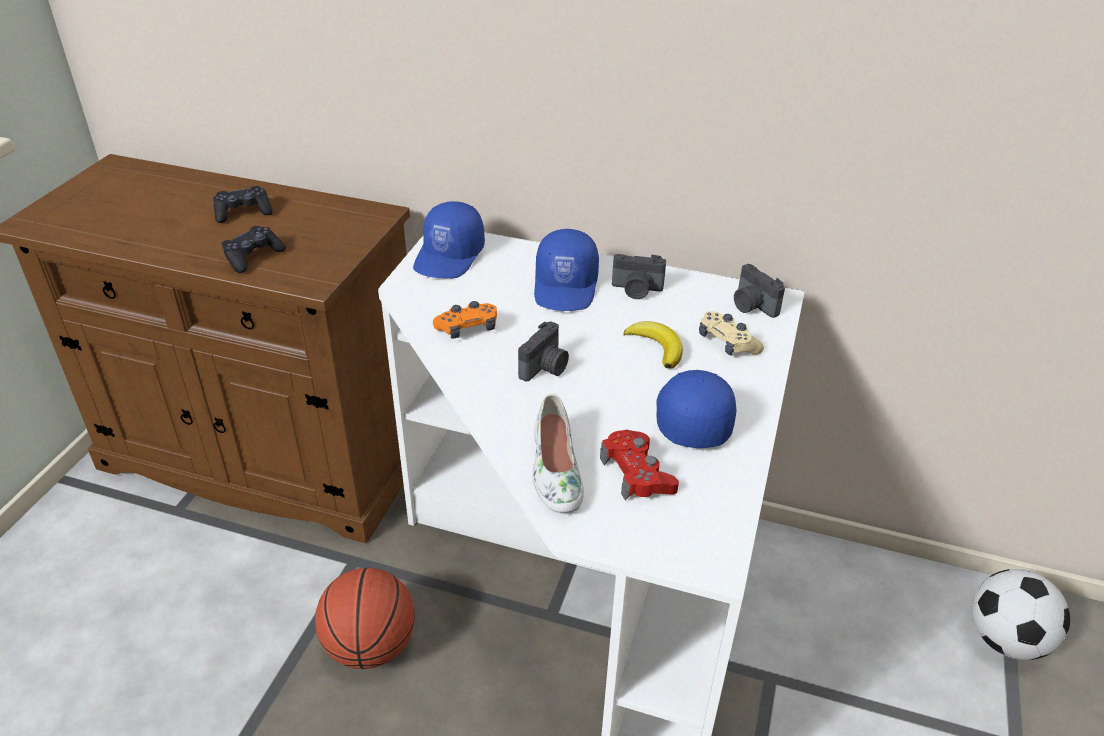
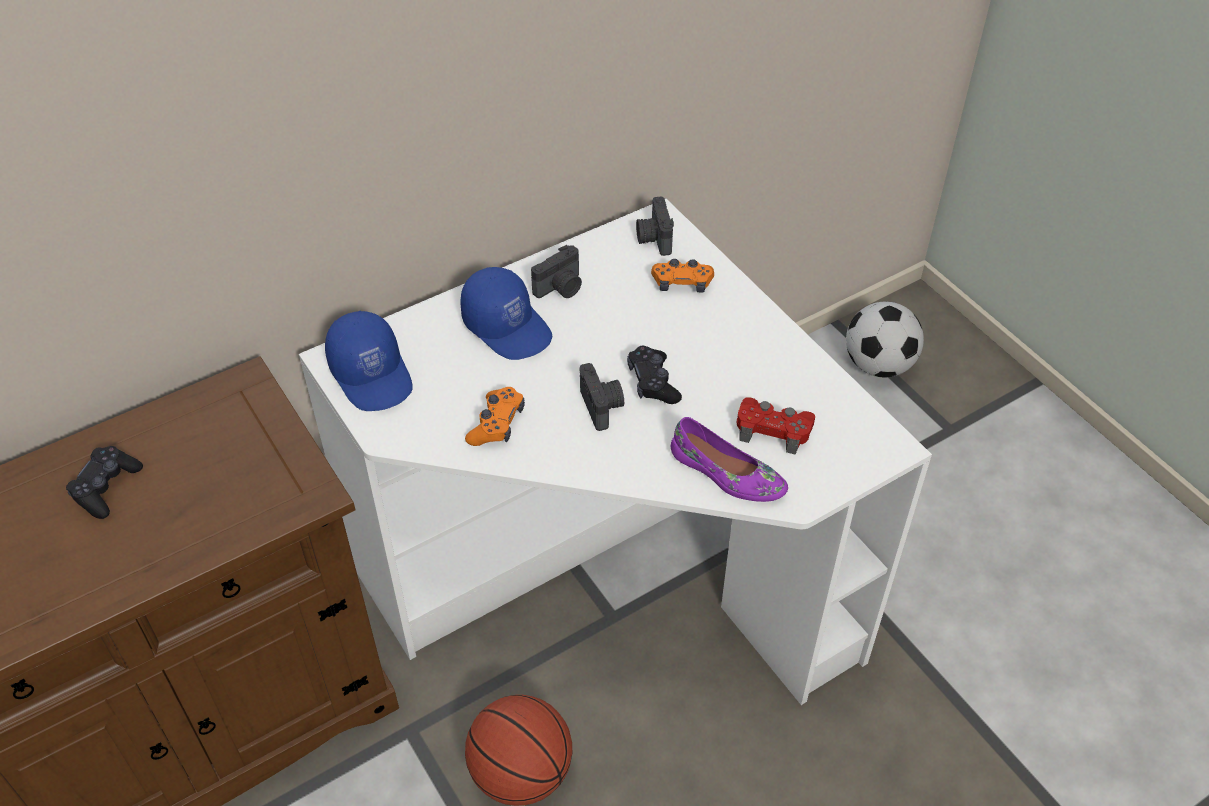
camera: 50 degrees left, 10 degrees up
(253, 257) = (209, 519): black game controller -> black game controller (652, 383)
(555, 470) = (726, 474): white shoe -> purple shoe
(656, 347) = (645, 325): banana -> none
(690, 417) = (742, 361): blue cap -> none
(727, 343) = (682, 283): beige game controller -> orange game controller
(752, 306) = (653, 239): camera -> camera turned 75 degrees clockwise

